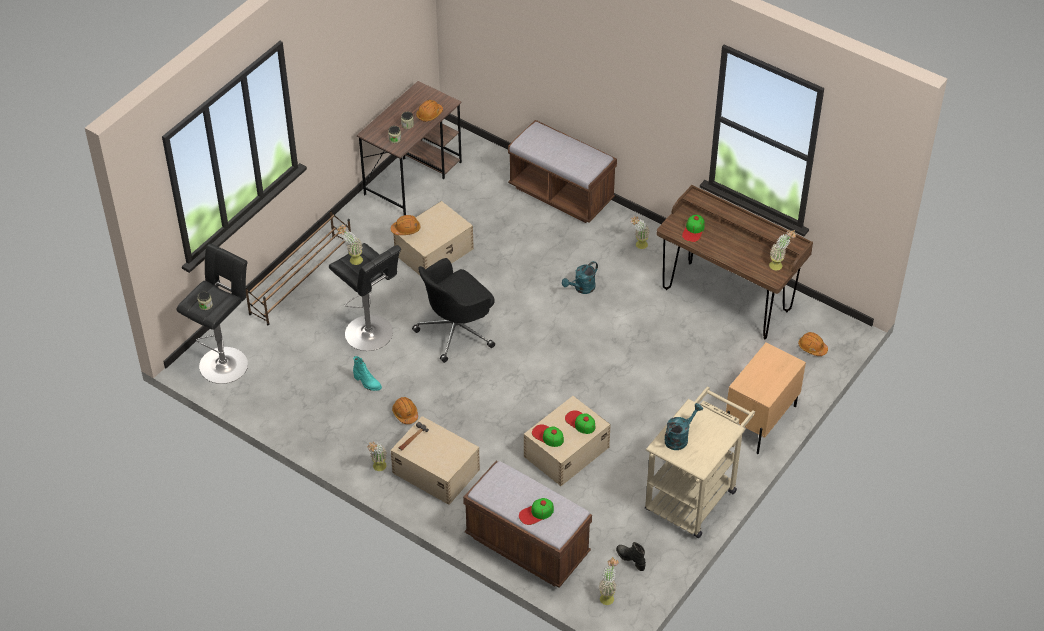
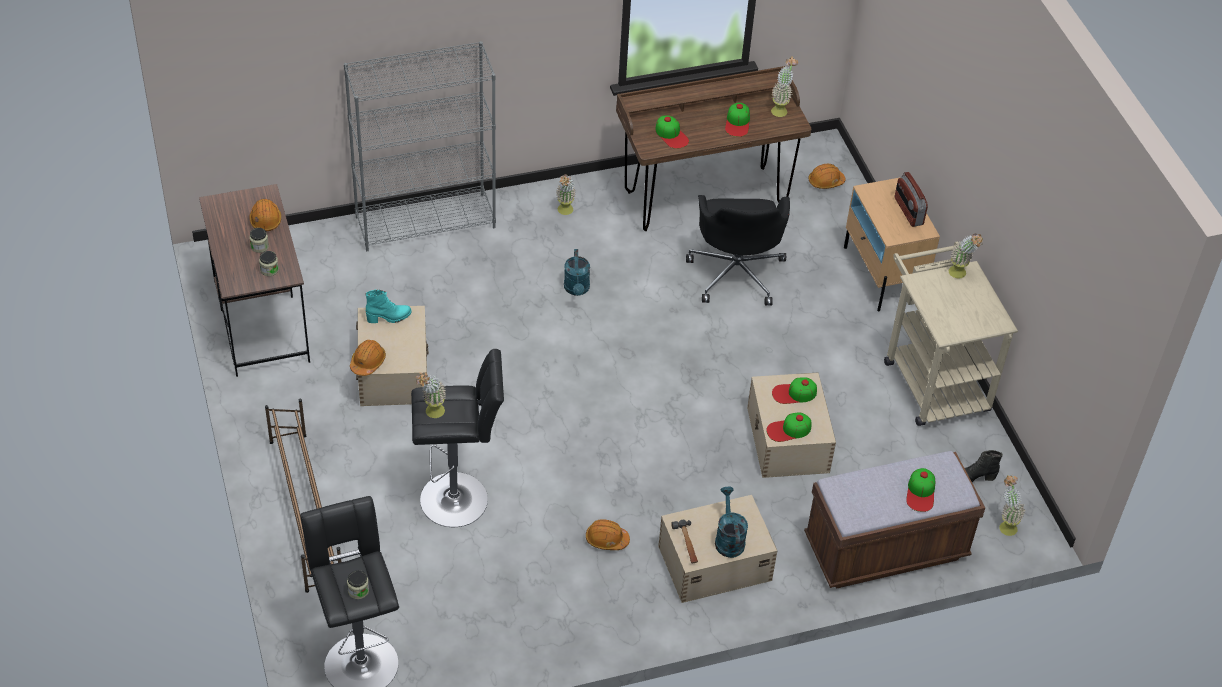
camera: 55 degrees left, 0 degrees up
(367, 383) = (528, 546): turquoise boot -> turquoise boot (389, 317)
(378, 468) = (663, 611): potted plant -> potted plant (960, 275)
(457, 331) = (531, 423): black office chair -> black office chair (736, 272)
(561, 194) = (426, 221): brown bench -> grey bookcase
(679, 438) = (948, 313): turquoise watering can -> turquoise watering can (728, 539)
(741, 253) = (737, 122): none -> cap
(773, 380) = (908, 211): none -> radio

